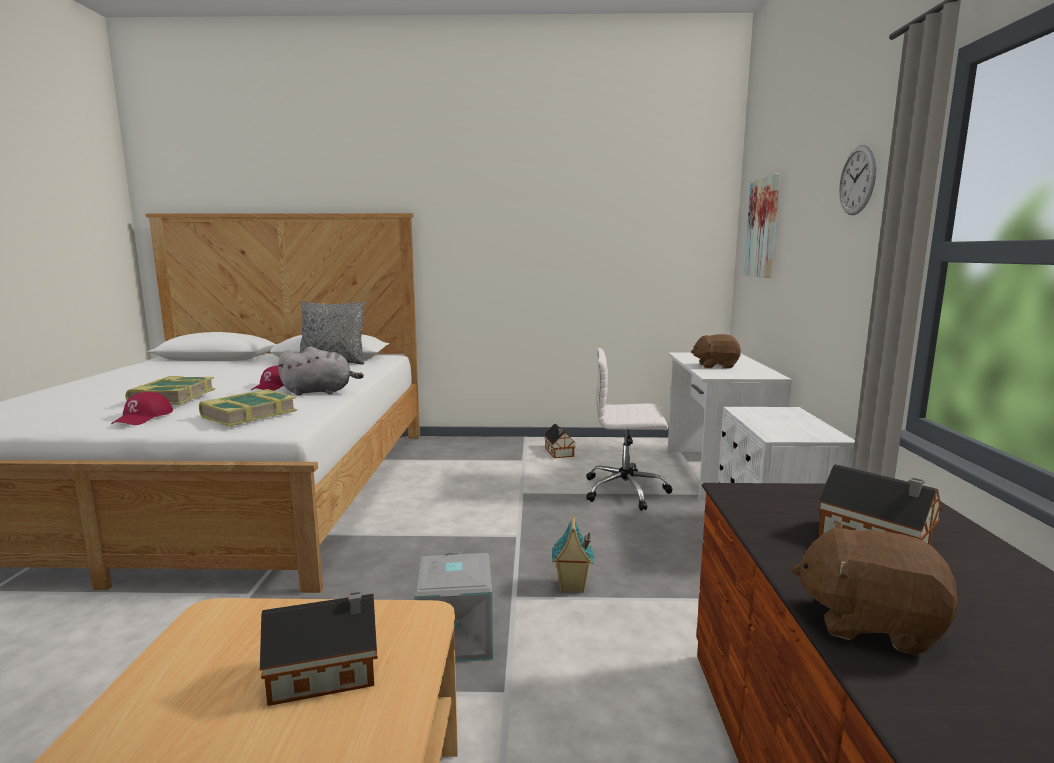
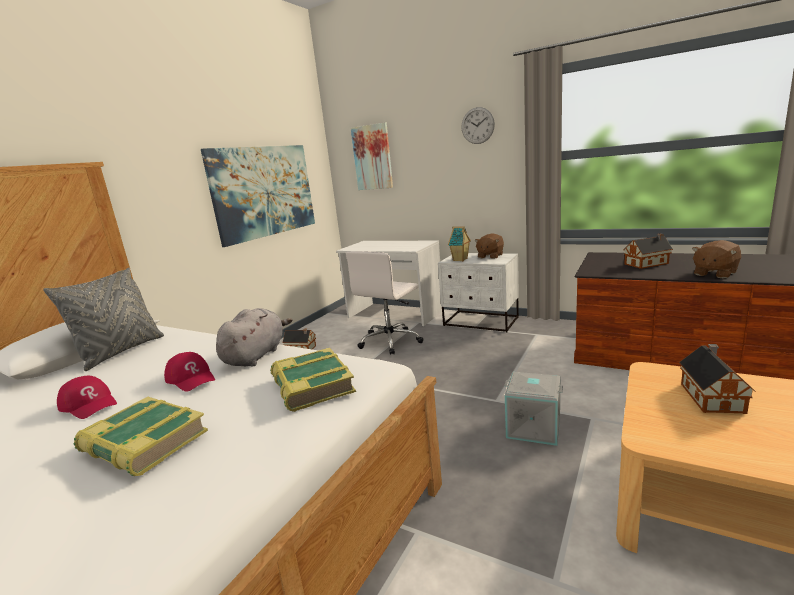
camera: 60 degrees left, 5 degrees up
(143, 417) = (229, 458): red cap -> red cap (89, 404)
(571, 587) = (495, 380): toy house -> toy house (460, 260)
(597, 258) = (264, 191): none -> picture
(715, 366) = (390, 247): brown plush toy -> brown plush toy (490, 256)

